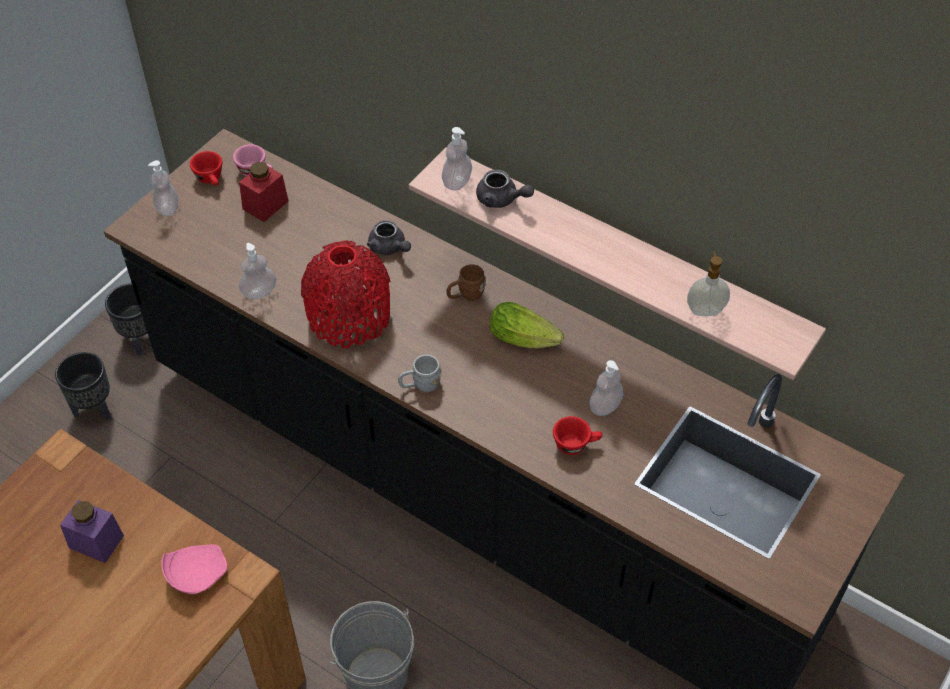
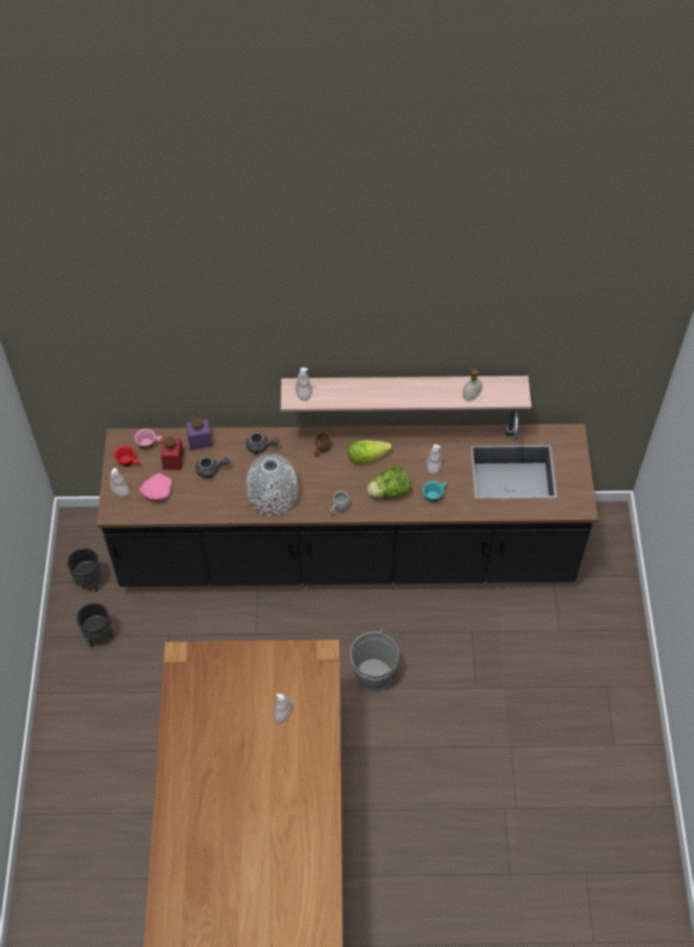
camera: 35 degrees left, 5 degrees up
(96, 541) = (238, 682): purple jar -> purple jar (200, 441)
(195, 573) = (301, 665): pink plate -> pink plate (156, 491)
(259, 292) = (214, 509): soap dispenser -> soap dispenser (282, 714)
(349, 316) = (273, 495): red vase -> grey vase
(501, 199) = (333, 392): grey teapot -> grey teapot (211, 470)
(513, 403) = (389, 492): none -> lettuce
(576, 444) = (434, 495): red cup -> turquoise cup

